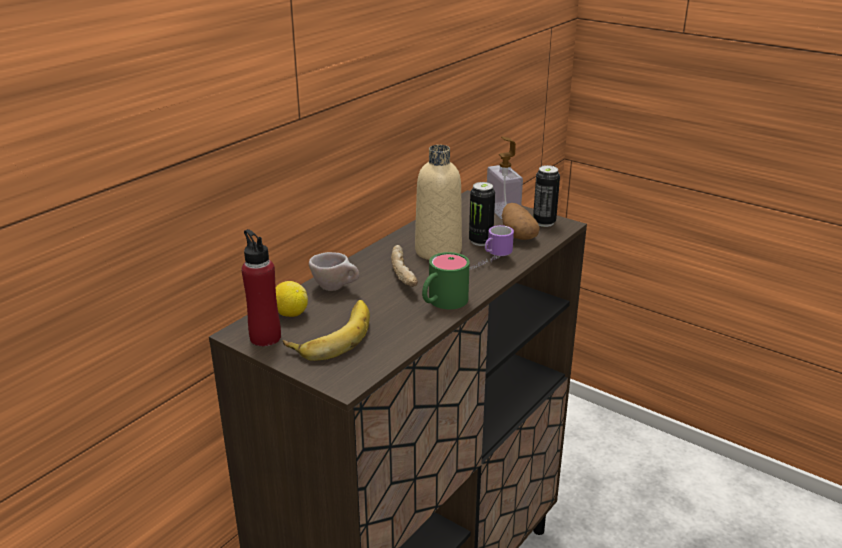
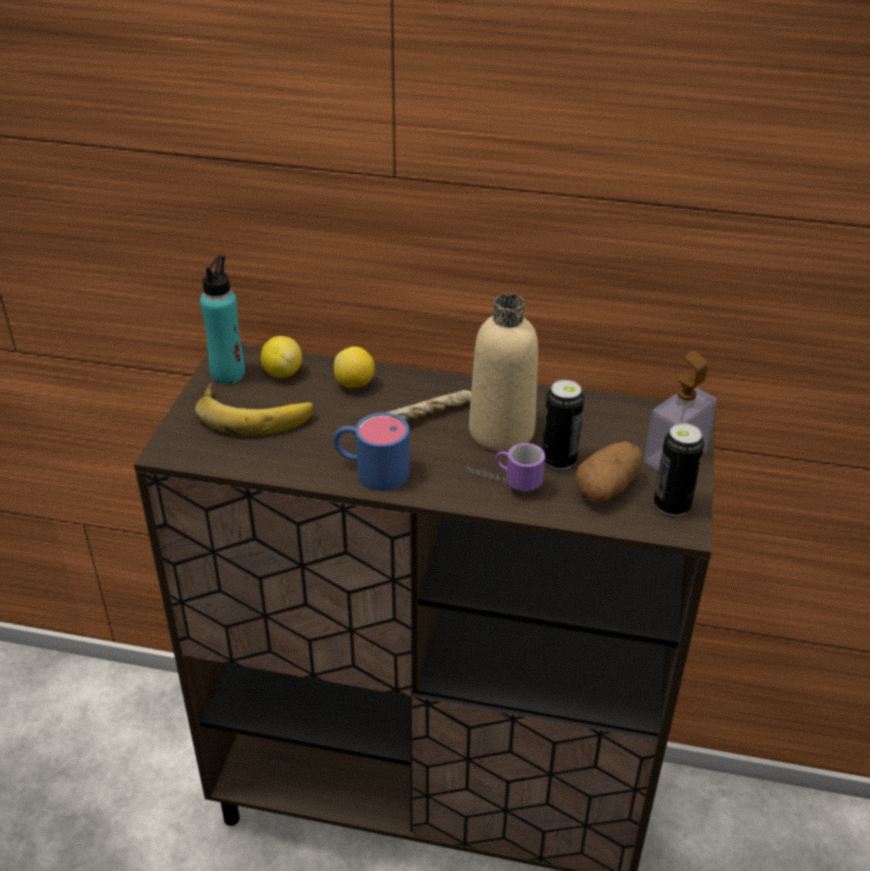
camera: 65 degrees right, 10 degrees up
(265, 337) = (228, 373): red bottle -> turquoise bottle
(336, 288) = (355, 384): beige cup -> lemon
(442, 302) = (371, 470): green mug -> blue mug

